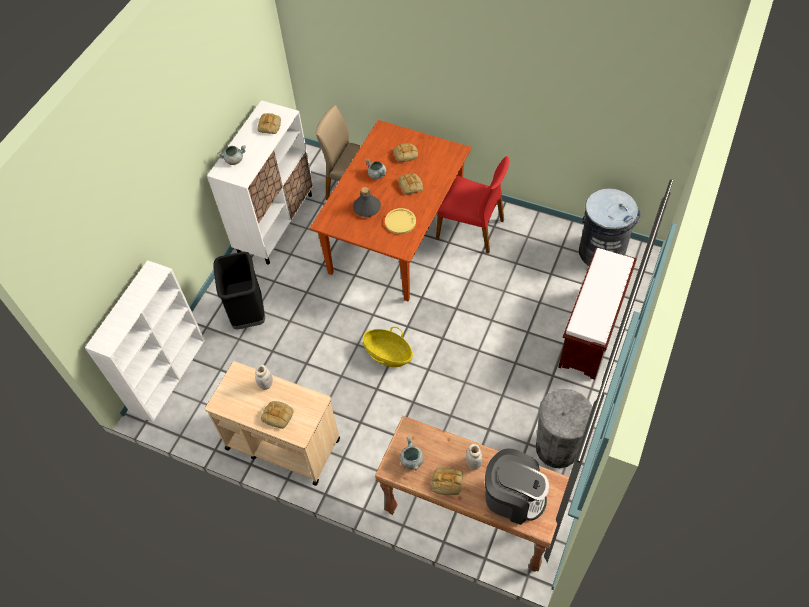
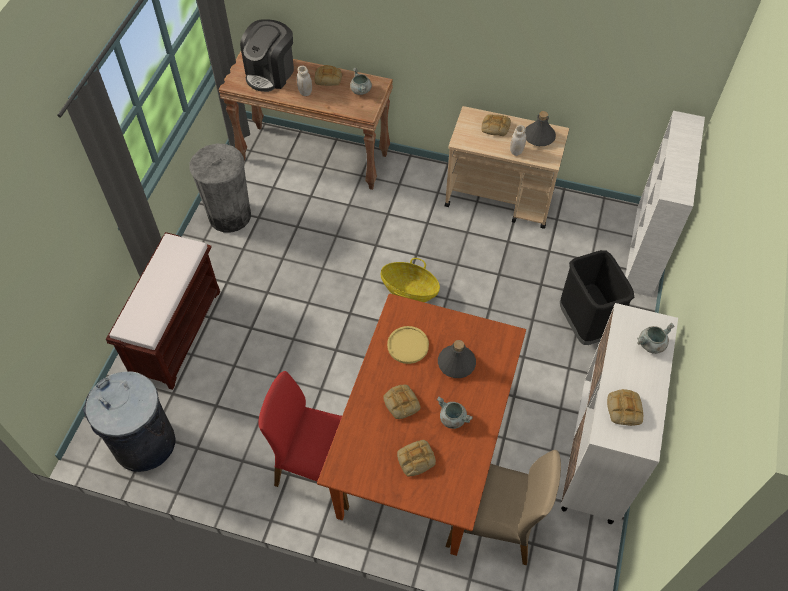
camera: 170 degrees right, 0 degrees up
(238, 400) = (539, 137): none -> grey bottle
(513, 496) = (270, 73): coffee machine -> coffee machine turned 75 degrees counterclockwise

